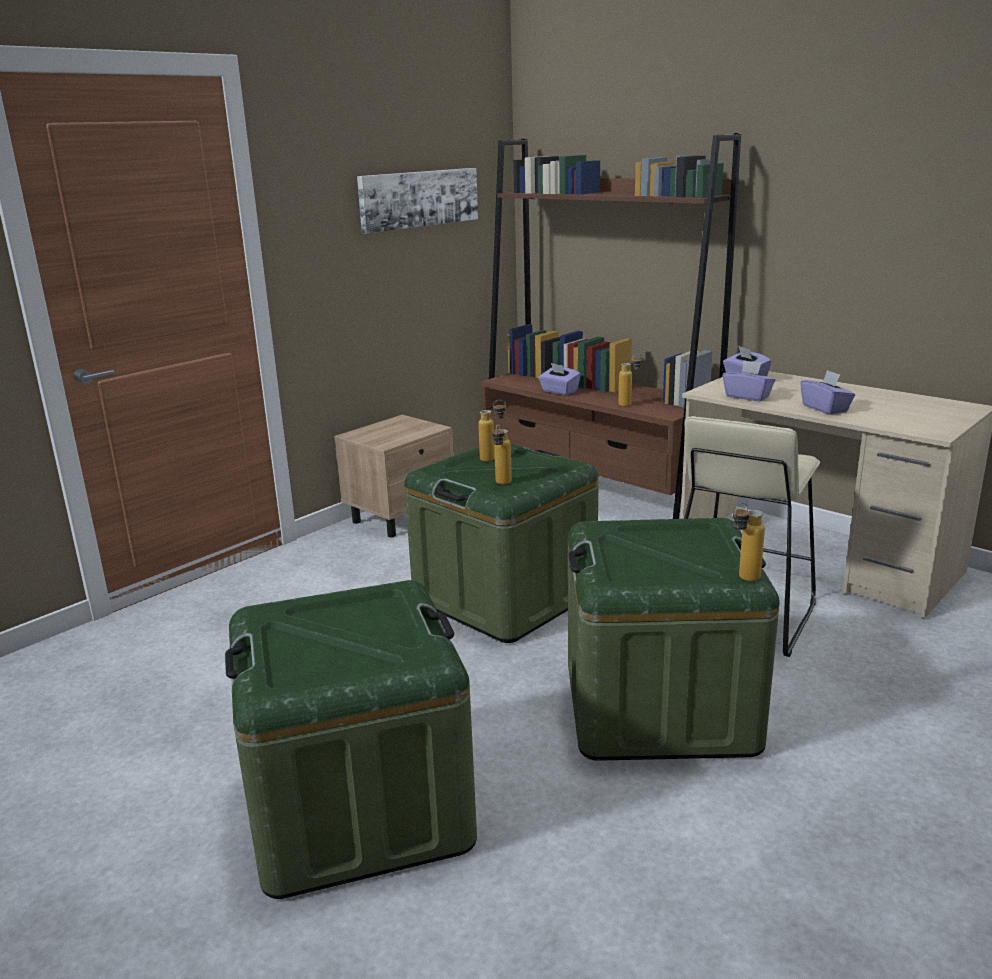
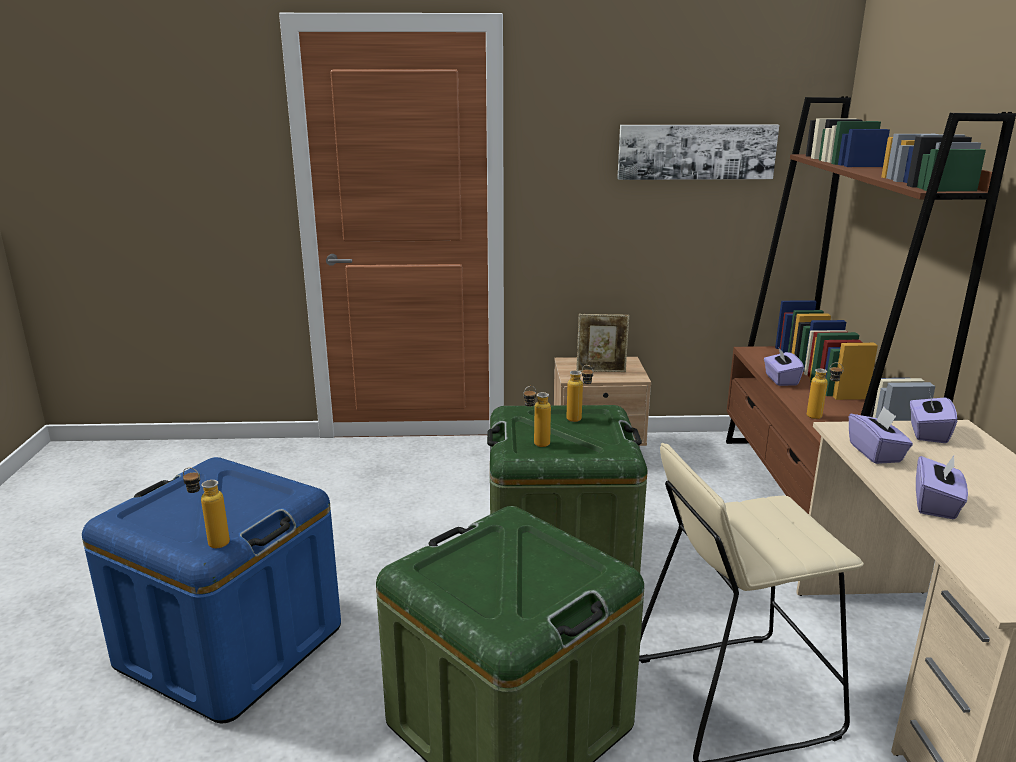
camera: 45 degrees right, 0 degrees up
(359, 807) = (231, 646): green storage box -> blue storage box
(397, 432) = (601, 371): none -> picture frame
(743, 579) = (502, 632): bottle -> bottle (211, 542)

